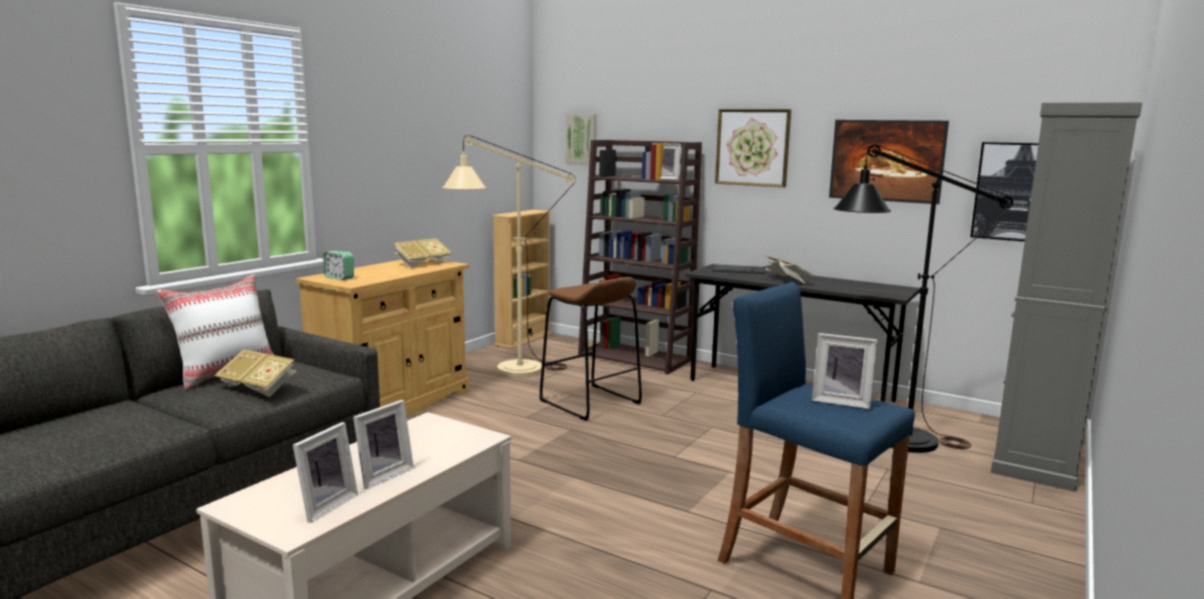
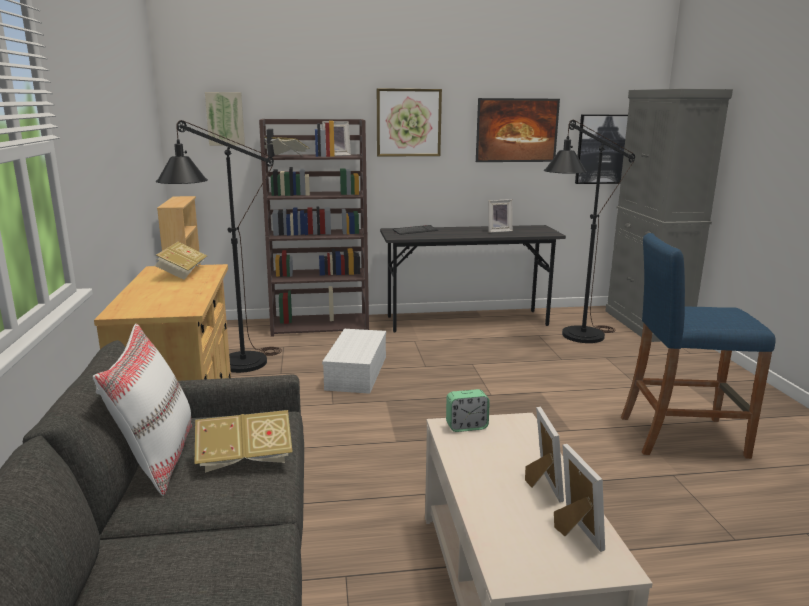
camera: 40 degrees left, 5 degrees up
(339, 278) = (148, 307): alarm clock -> alarm clock (466, 426)
(506, 370) = (232, 367): beige floor lamp -> black floor lamp
(590, 402) = (357, 373): brown stool -> white storage box
(786, 280) = (466, 233): book -> book (285, 156)
(841, 401) = (717, 313): picture frame -> picture frame (498, 231)

